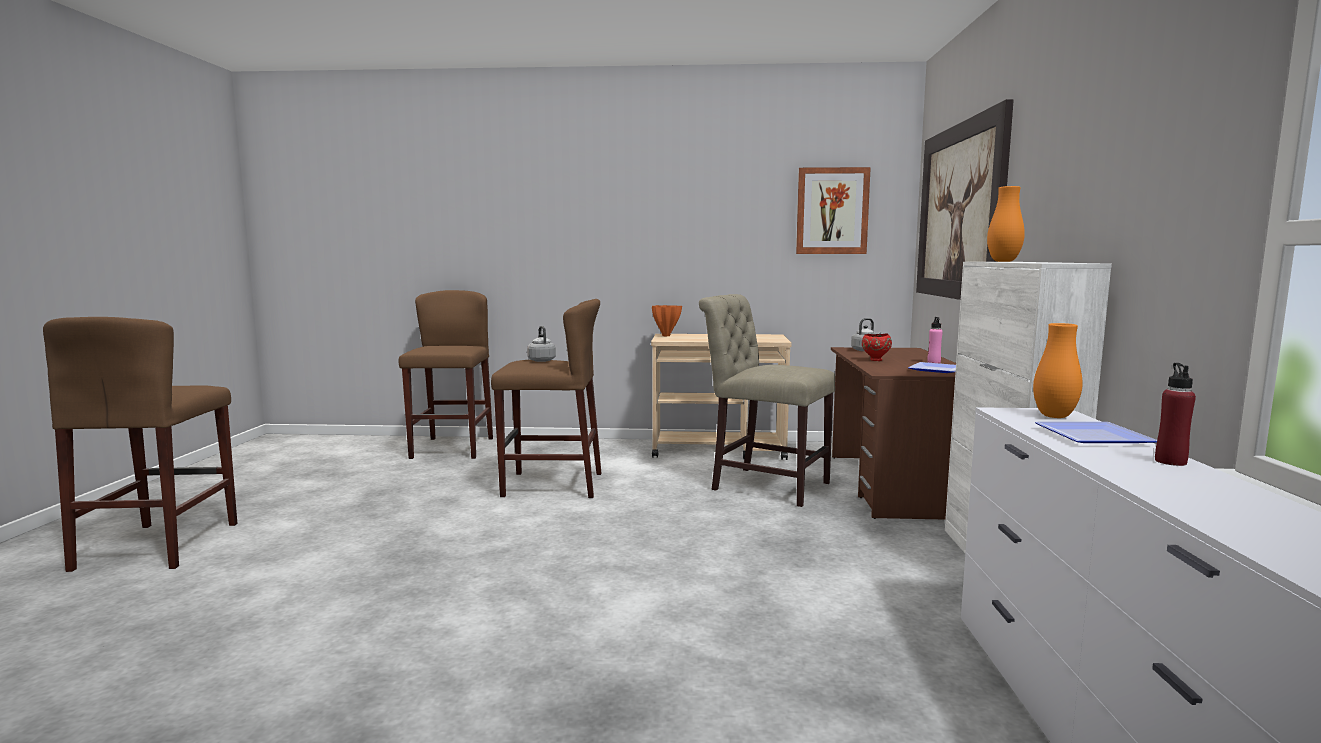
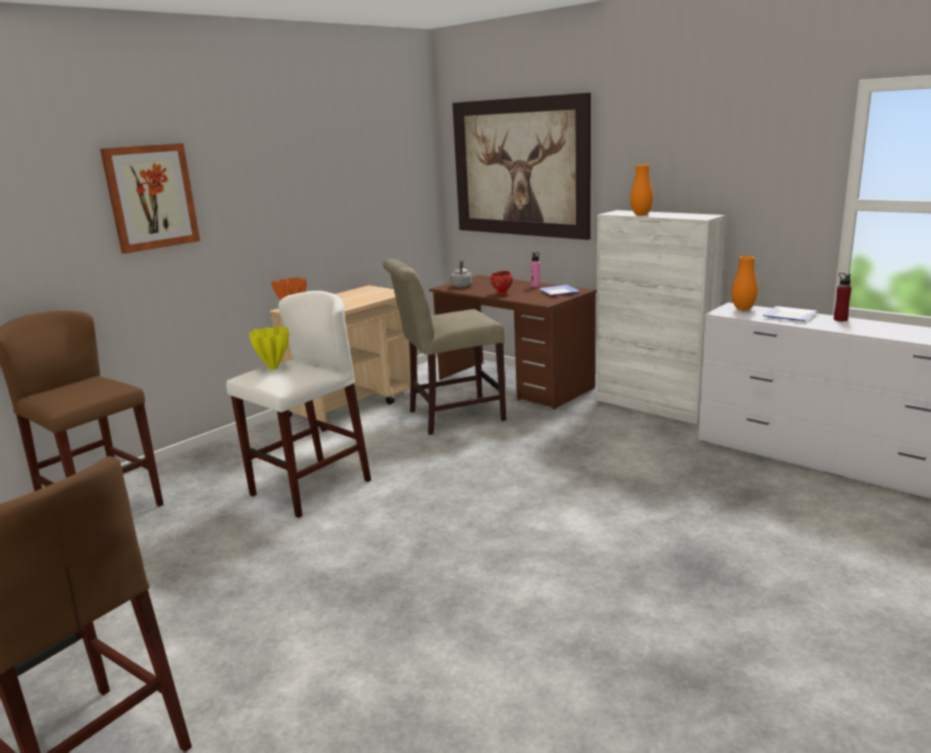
camera: 50 degrees left, 10 degrees up
(541, 360) = (273, 368): grey kettle -> yellow vase
(552, 484) = (310, 487): brown stool -> white stool
(832, 211) = (386, 166): picture -> picture (151, 197)

